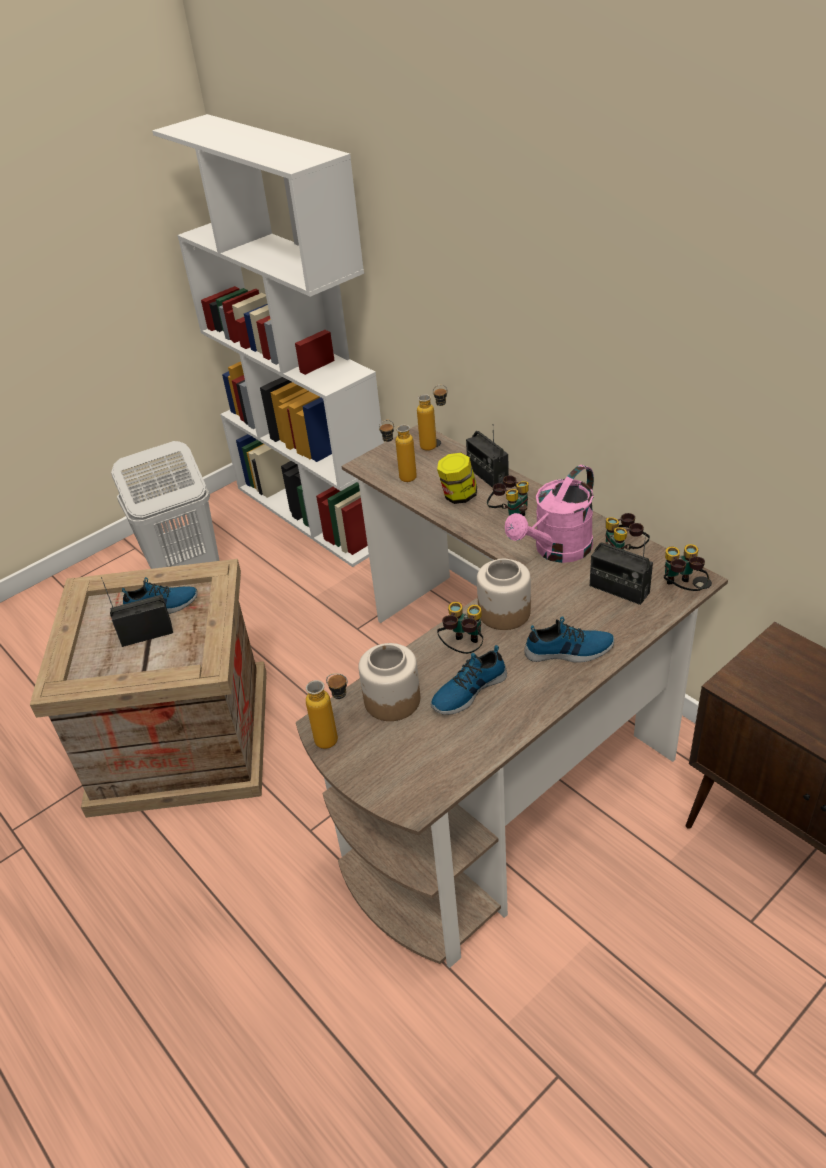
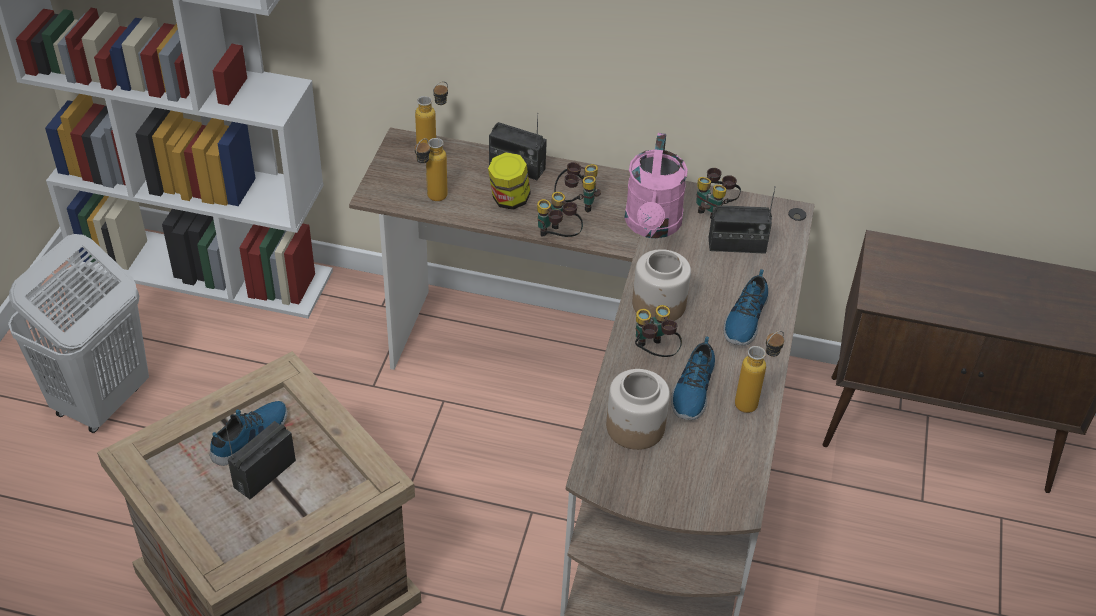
camera: 40 degrees left, 5 degrees up
(336, 740) = (620, 485): bottle -> bottle (753, 401)
(569, 651) = (744, 319): shoe -> shoe turned 150 degrees clockwise
(681, 590) = (787, 227): binoculars -> binoculars (557, 238)

